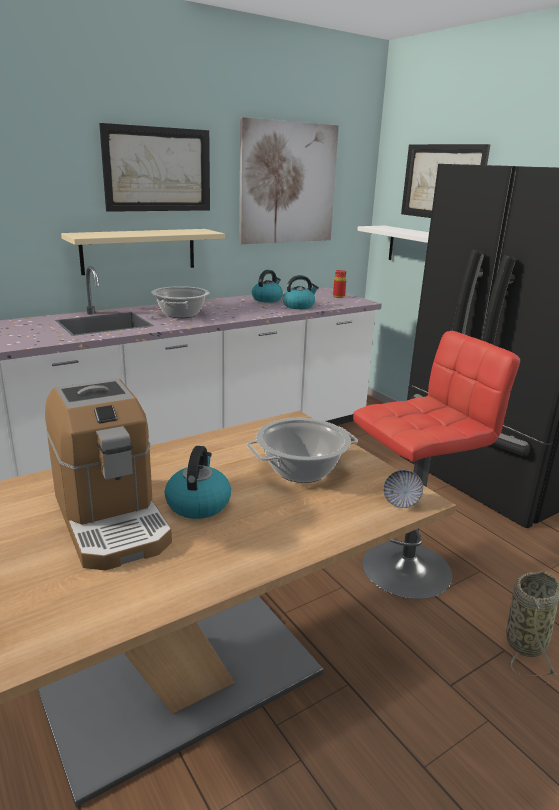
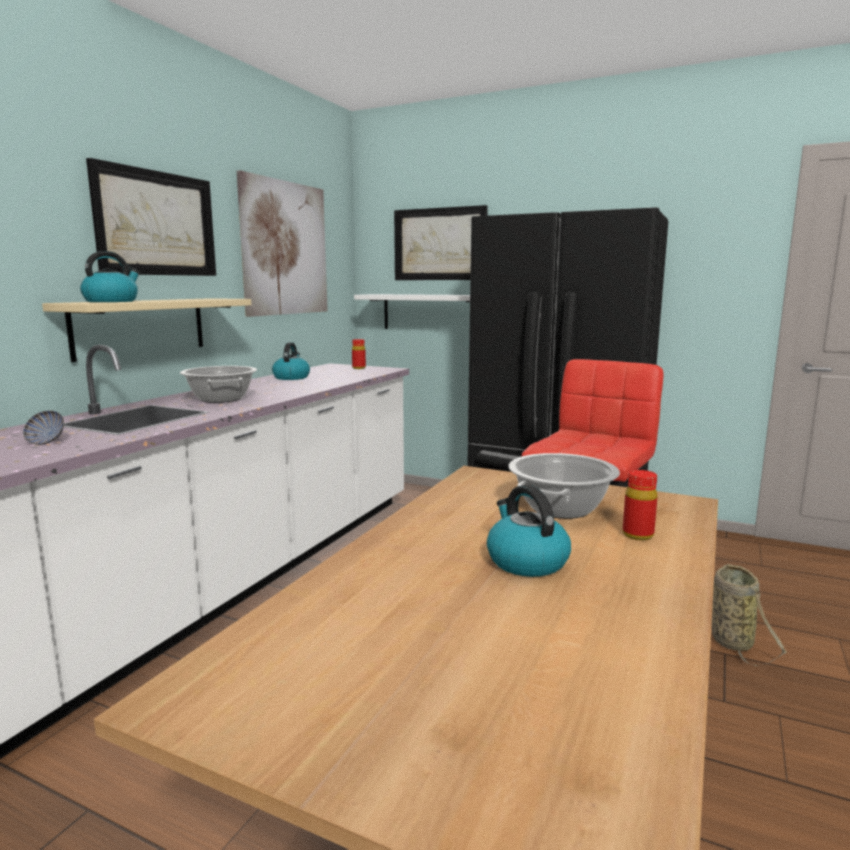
camera: 30 degrees left, 10 degrees down
(111, 519) = (467, 604): coffee machine -> none
(299, 306) = (337, 378): kettle -> kettle (112, 301)
(316, 512) = (637, 535): none -> red bottle
(401, 501) = (680, 508): bowl -> bowl (46, 442)

